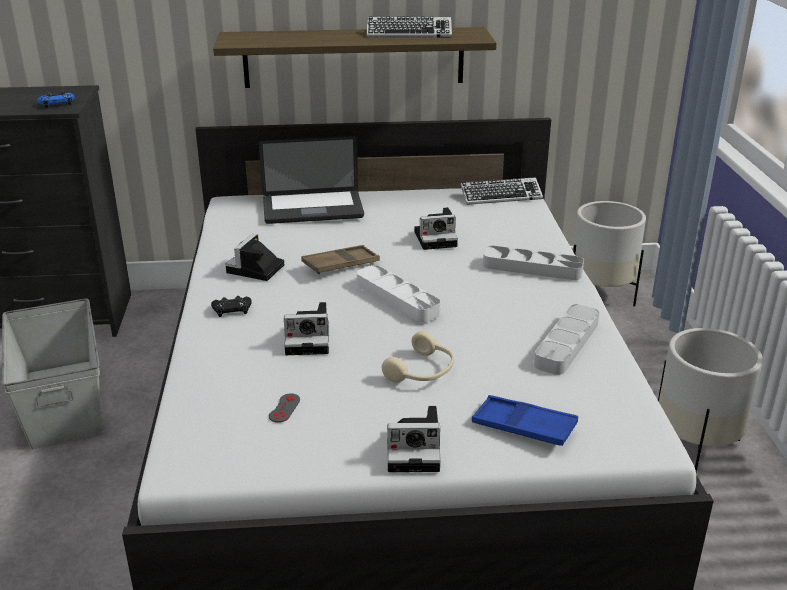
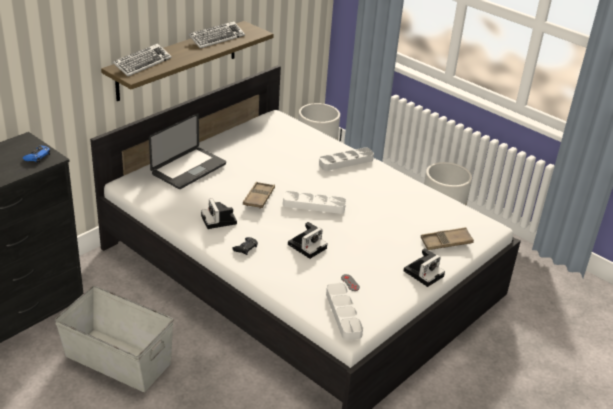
camera: 45 degrees left, 5 degrees up
(423, 371) = (377, 237): beige headphones -> none
(437, 238) = (279, 162): camera -> none
(501, 196) = (271, 122): keyboard -> keyboard (142, 63)
(523, 426) = (446, 242): blue tray -> brown tray
(566, 344) = (410, 196): grey tray -> grey tray (343, 314)

